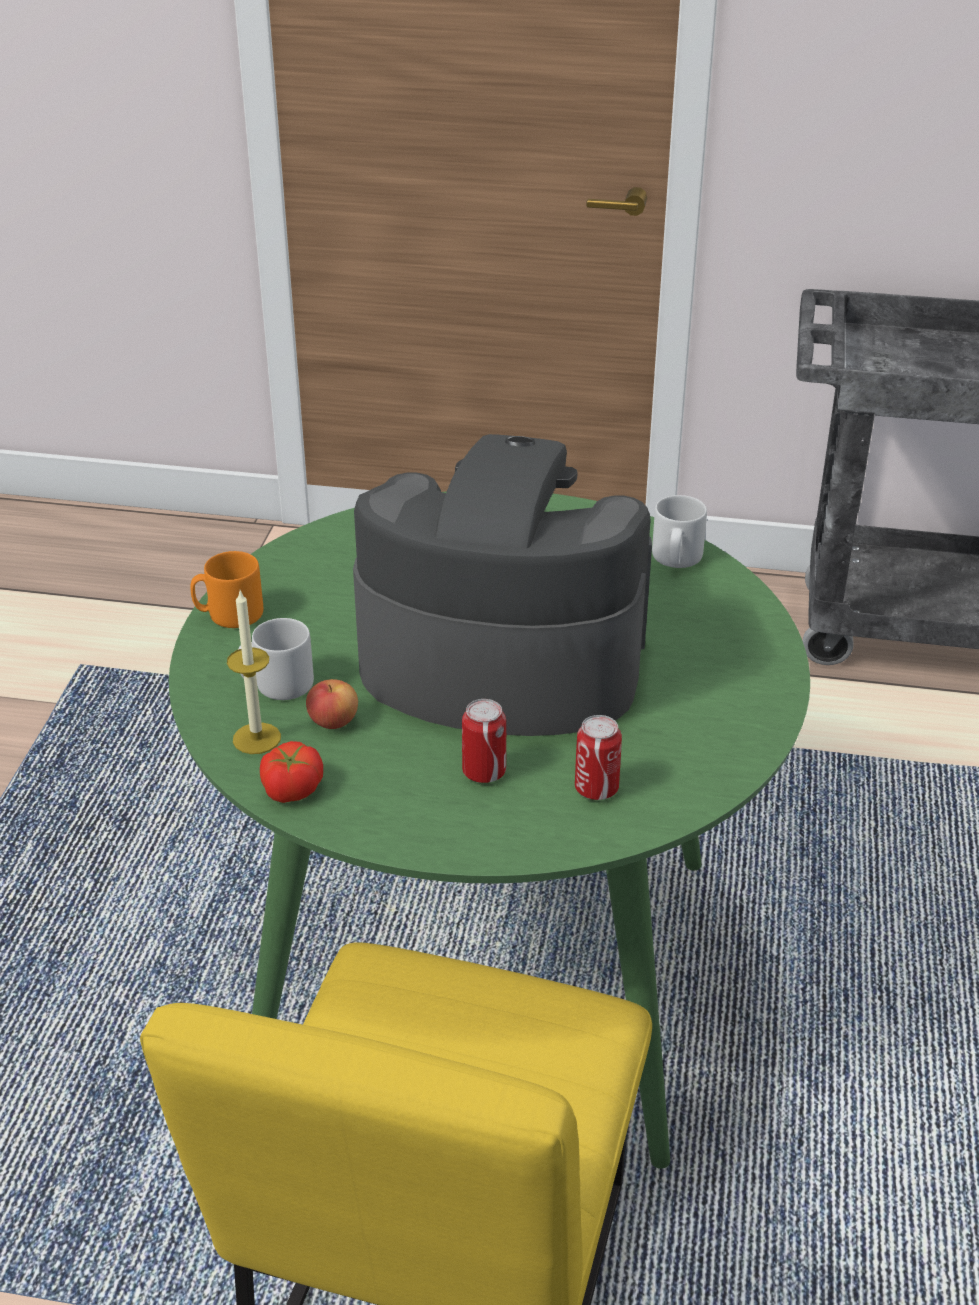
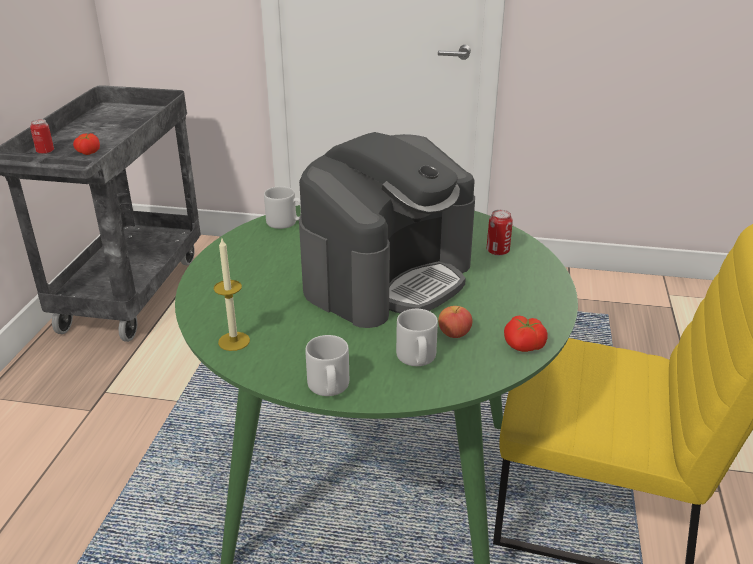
camera: 90 degrees left, 5 degrees down
(229, 614) = (329, 387): orange mug -> grey mug
(257, 738) = (477, 363): candle -> candle (234, 341)
(484, 772) = (492, 282): can -> can (45, 151)
(500, 661) = (388, 277): coffee machine -> coffee machine turned 150 degrees counterclockwise
(938, 373) = (88, 152): none -> tomato

